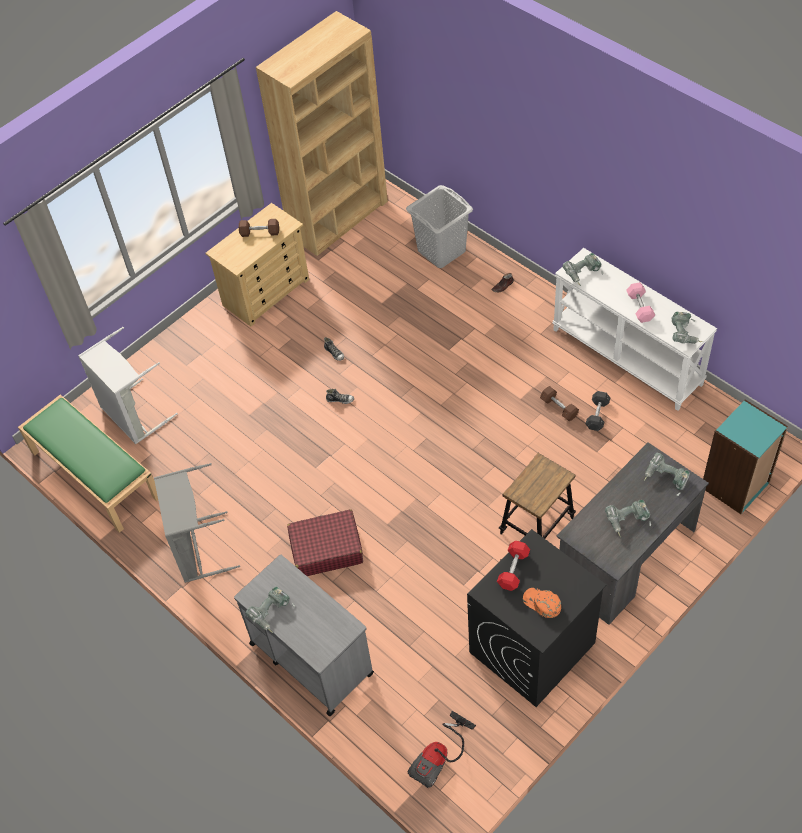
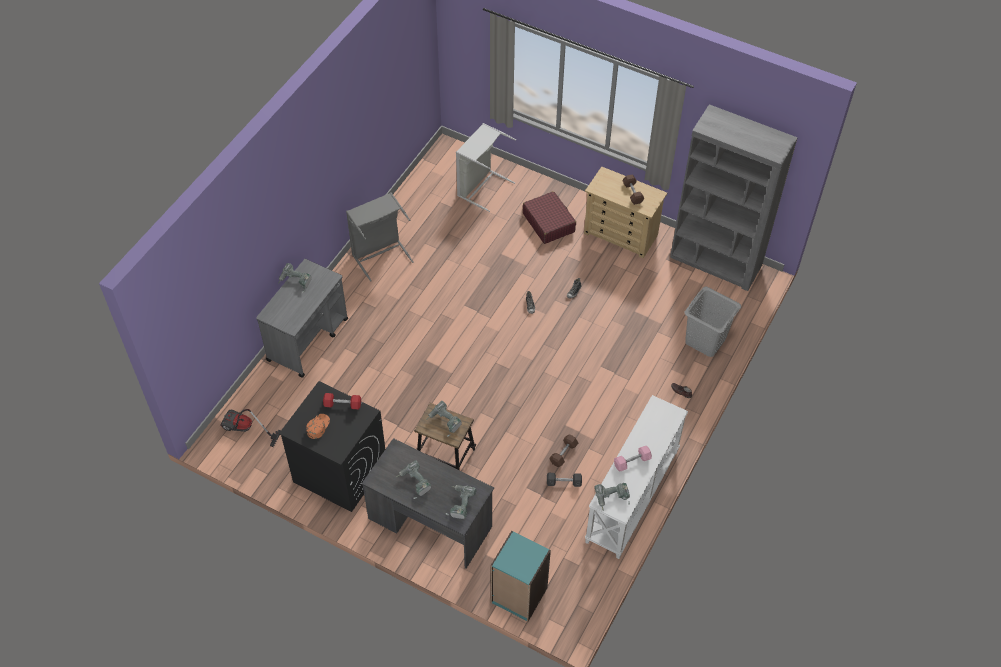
camera: 70 degrees right, 0 degrees up
(94, 474) = (427, 181): green bench -> none
(326, 549) = (396, 328): red suitcase -> red suitcase (548, 222)
(338, 218) = (716, 262): brown bookcase -> grey bookcase
(583, 274) = (656, 415): power drill -> power drill (444, 422)

